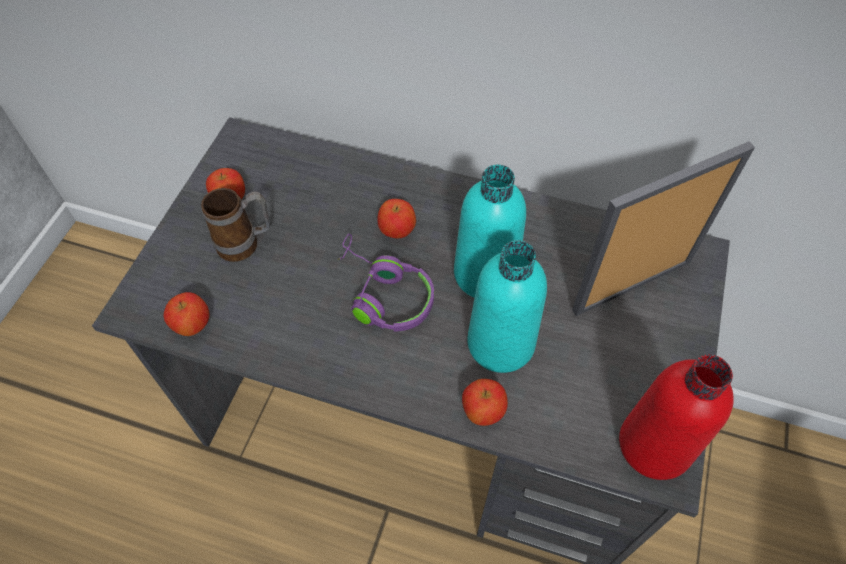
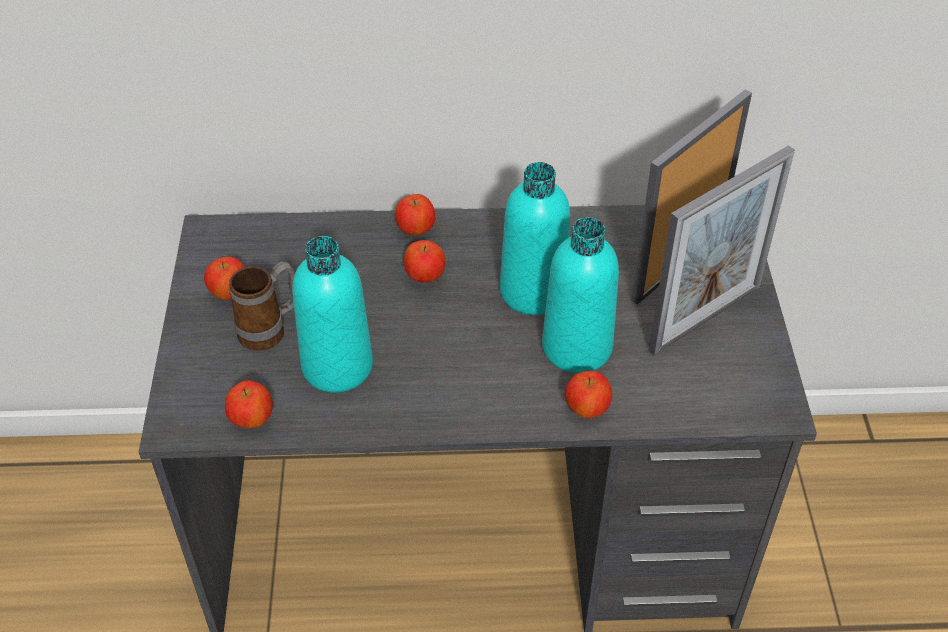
camera: 20 degrees left, 10 degrees down
(284, 296) = (337, 366): none -> turquoise bottle
(383, 294) = (439, 337): purple headphones -> none
(409, 183) = (416, 230): none -> apple
(635, 351) = (705, 319): none -> picture frame
(654, 445) = (756, 390): red bottle -> none

